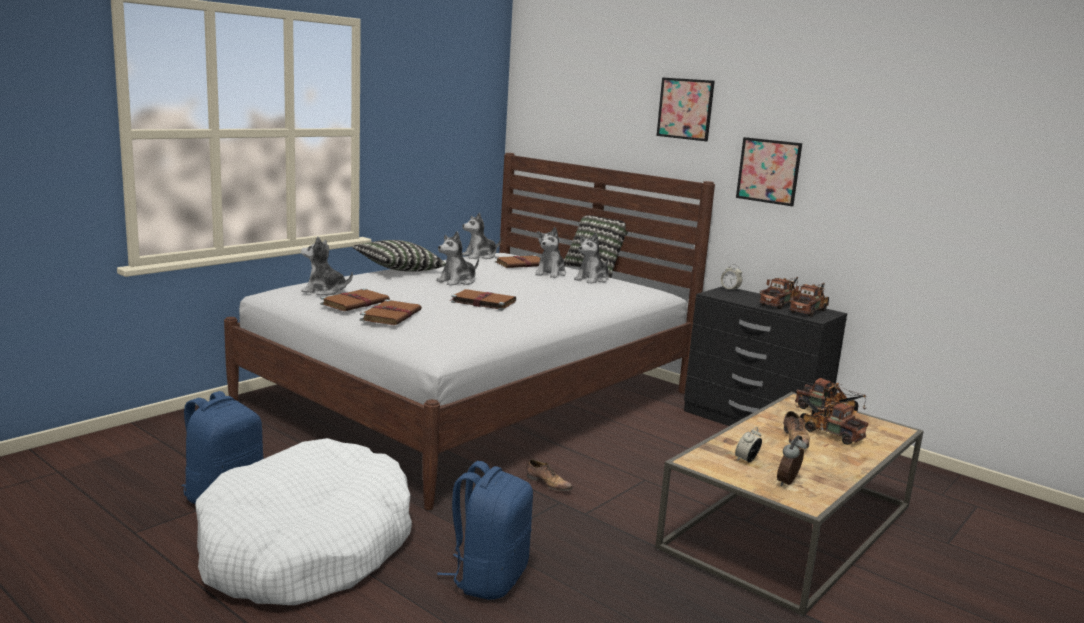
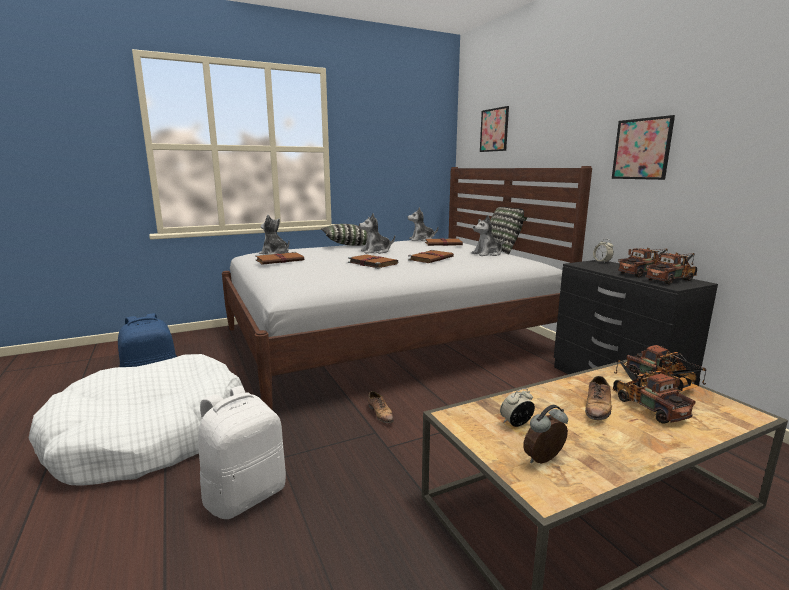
camera: 25 degrees right, 0 degrees up
(391, 315) = (289, 268): brown book -> brown book (431, 258)
(488, 578) = (245, 495): blue backpack -> white backpack
(550, 273) = (458, 249): plush toy -> none
(685, 109) = (571, 106): picture -> picture (494, 130)

